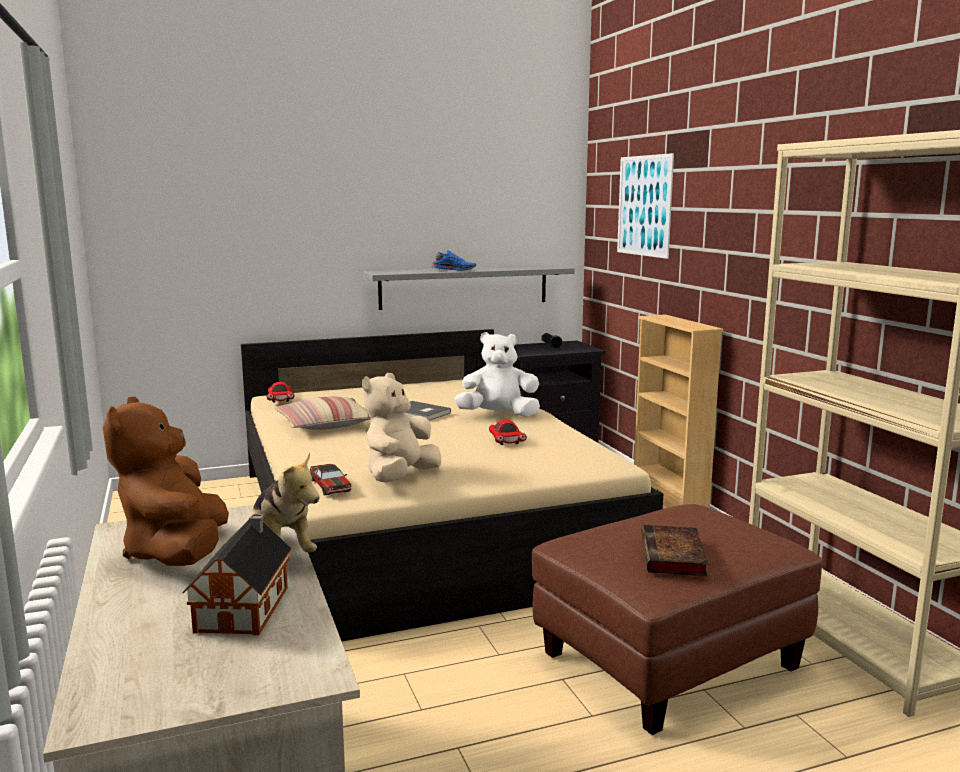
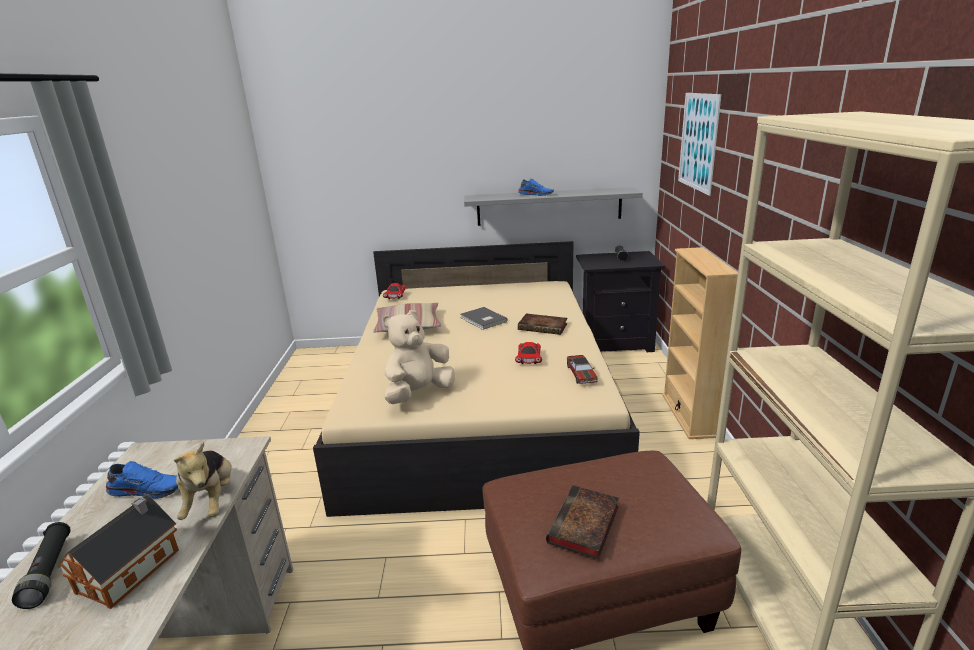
camera: 20 degrees right, 10 degrees up
(130, 625) = (49, 572): none -> black flashlight
(177, 553) = (148, 489): brown plush toy -> blue shoe
(330, 486) = (363, 396): toy car -> toy car (581, 374)
(498, 415) = (544, 327): white plush toy -> book

